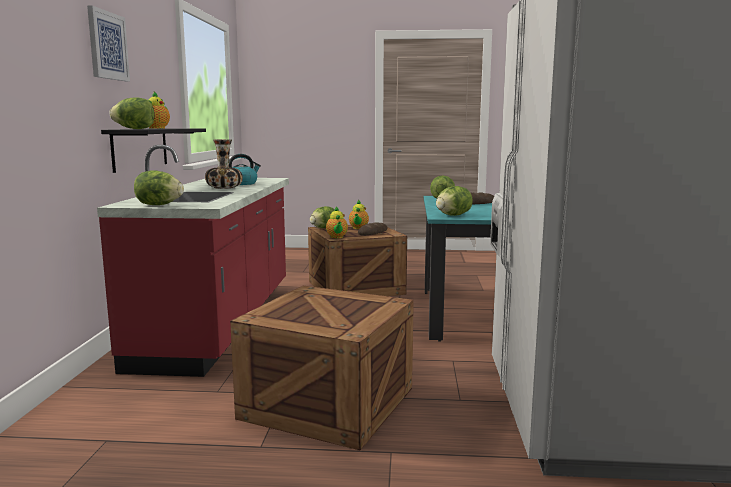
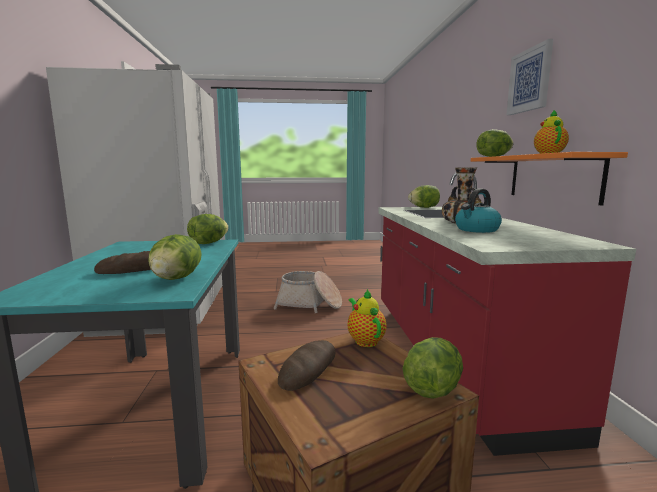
camera: 170 degrees right, 0 degrees up
(140, 148) = (552, 177): black shelf -> orange shelf
(327, 401) = (309, 304): crate -> basket
(358, 228) = (350, 395): teapot -> none

